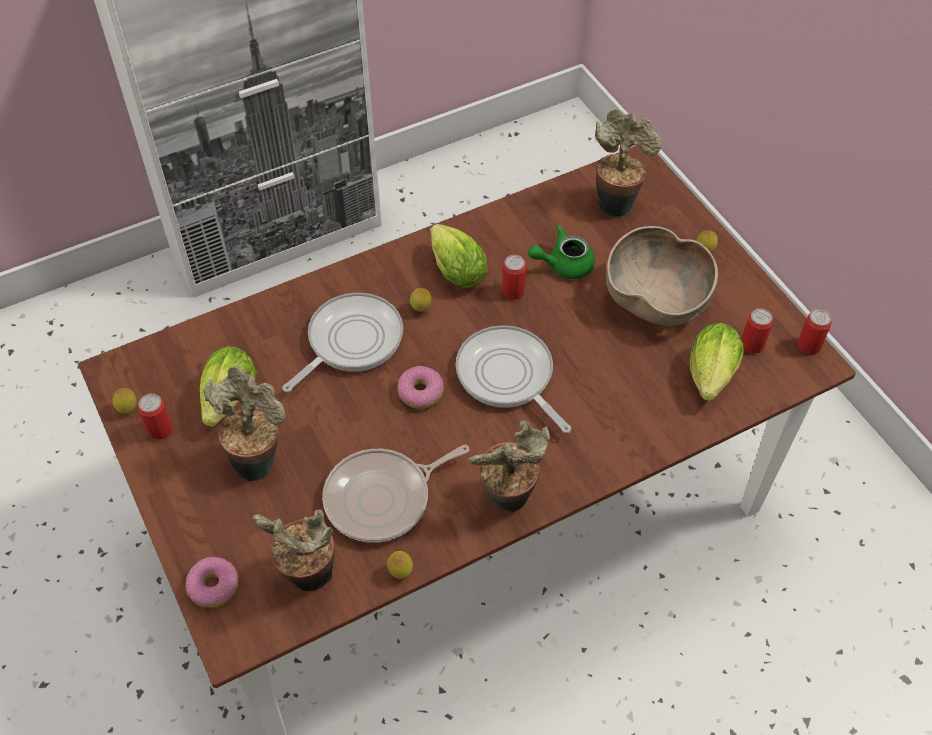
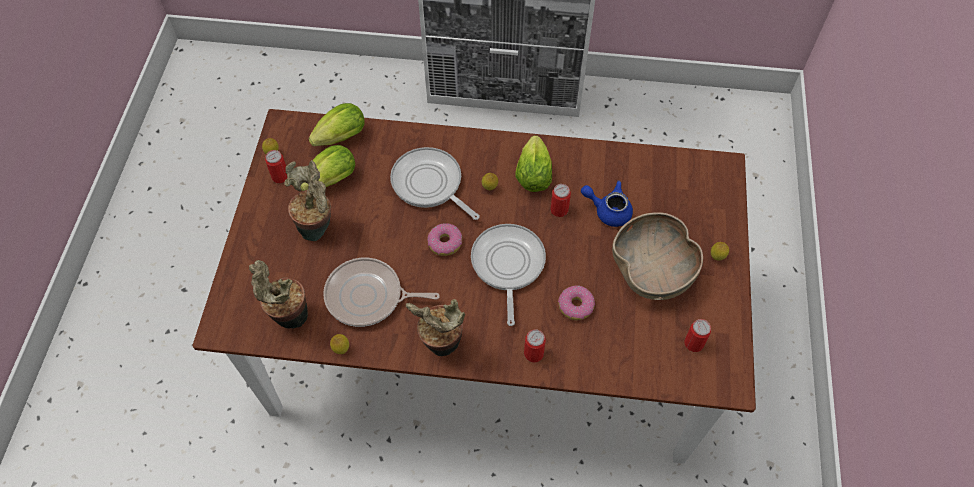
camera: 35 degrees right, 5 degrees up
(214, 587) = (236, 289): donut -> donut (576, 306)
(350, 341) = (430, 184): frying pan -> frying pan turned 120 degrees counterclockwise
(563, 265) = (608, 210): green teapot -> blue teapot
(616, 202) = (683, 186): potted plant -> none
(710, 379) = (642, 349): lettuce -> lettuce (338, 139)
(809, 345) = (736, 369): can -> can (533, 353)

